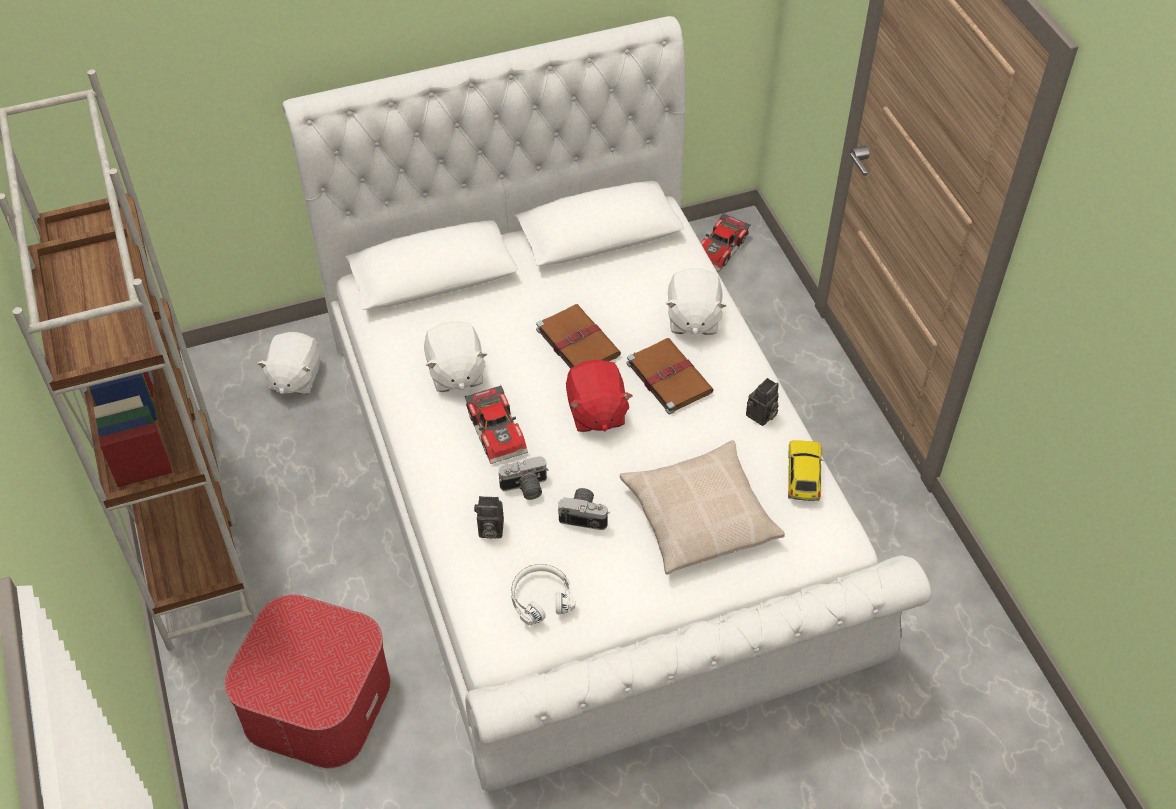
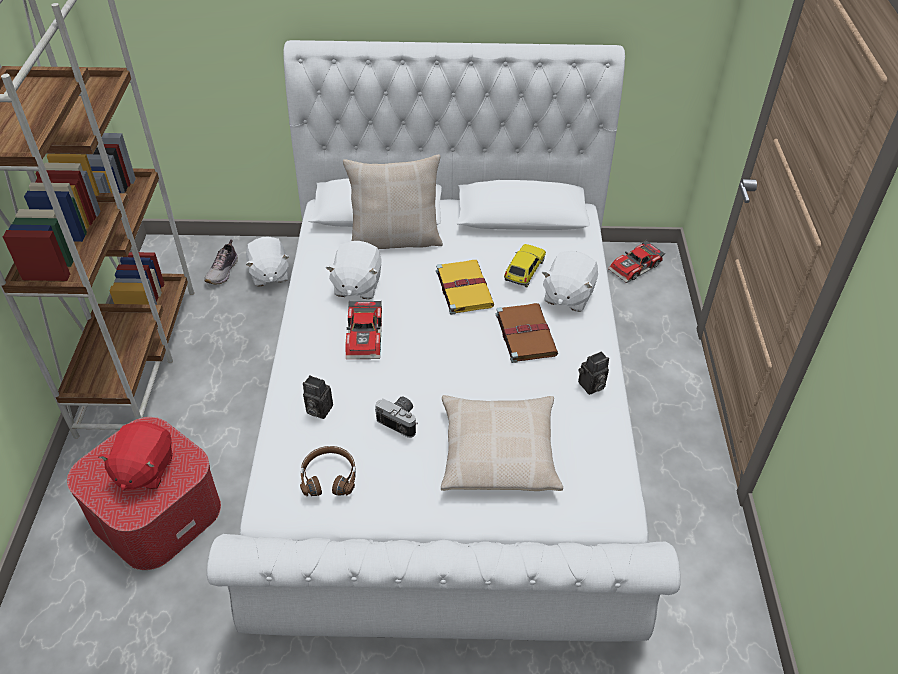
camera: 20 degrees right, 5 degrees down
(234, 390) = (223, 271): none -> shoe
(294, 378) = (269, 274): white plush toy -> white plush toy turned 45 degrees counterclockwise
(470, 302) = (395, 239): none -> beige pillow
(525, 488) = (363, 386): camera -> none
(541, 597) = (329, 476): white headphones -> brown headphones
(576, 341) = (463, 288): brown book -> yellow book
(596, 412) = (451, 344): red plush toy -> red plush toy (144, 469)
(803, 477) = (606, 447): toy car -> toy car (524, 271)

